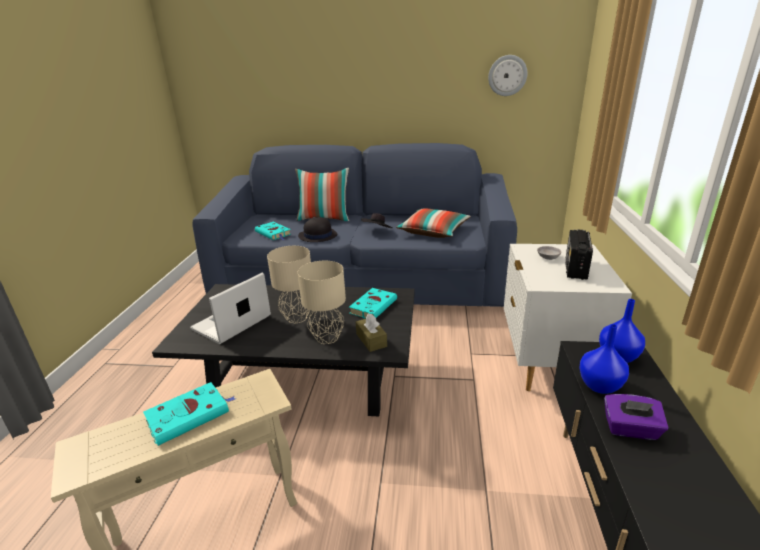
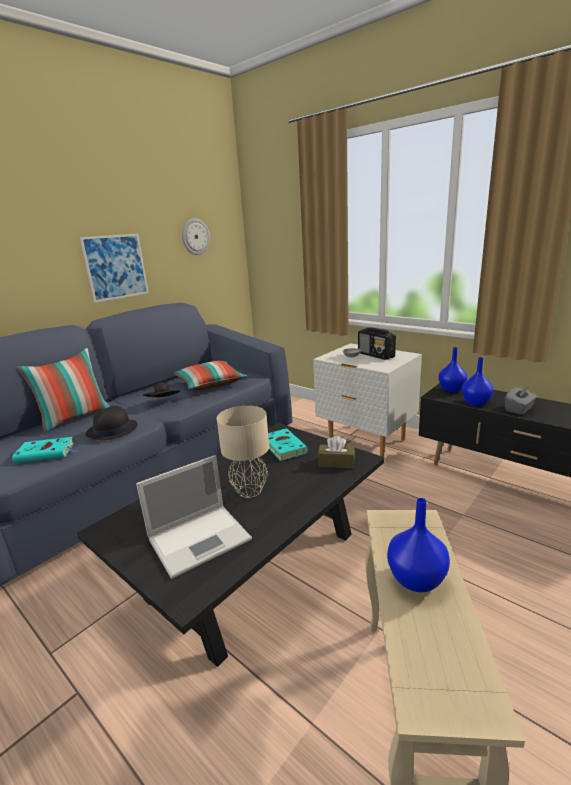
camera: 55 degrees left, 5 degrees down
(190, 415) = (415, 579): turquoise book -> blue vase
(230, 323) = (201, 538): laptop -> laptop turned 105 degrees counterclockwise
(326, 337) = (307, 483): beige table lamp -> none
(408, 101) = (116, 267): none -> picture
(630, 429) = (519, 409): purple tissue box -> grey tissue box

